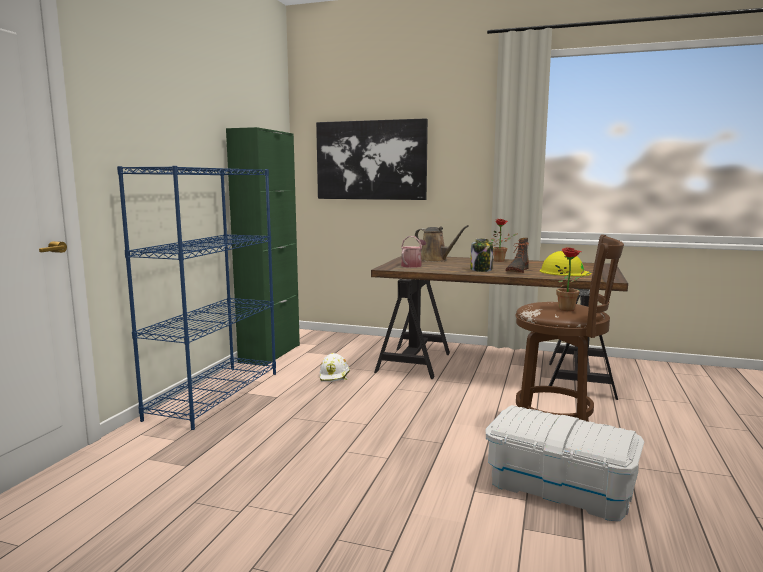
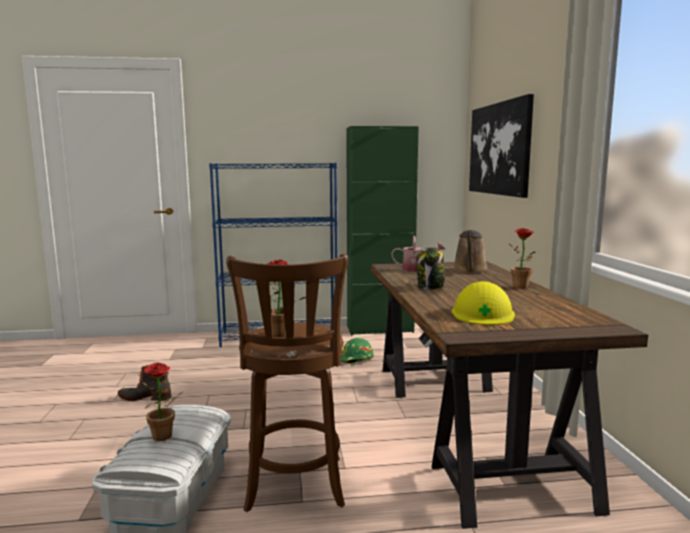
camera: 65 degrees right, 0 degrees up
(334, 376) = (355, 359): white hard hat -> green hard hat
(517, 270) = (454, 297): boot -> boot (145, 397)
(575, 425) = (163, 438): none -> potted plant

